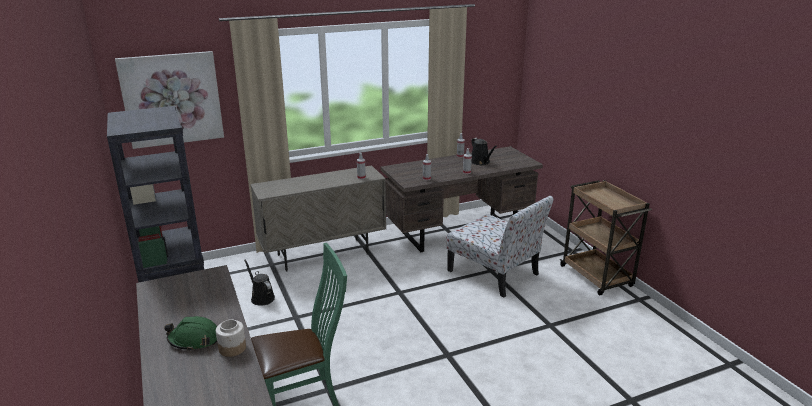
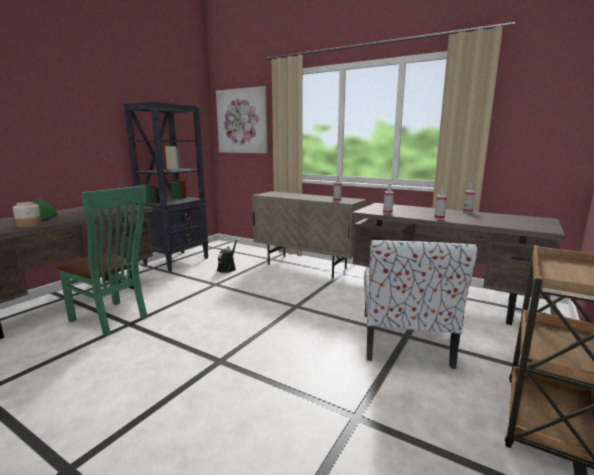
camera: 55 degrees right, 10 degrees down
(481, 162) = (478, 218): black watering can -> none

